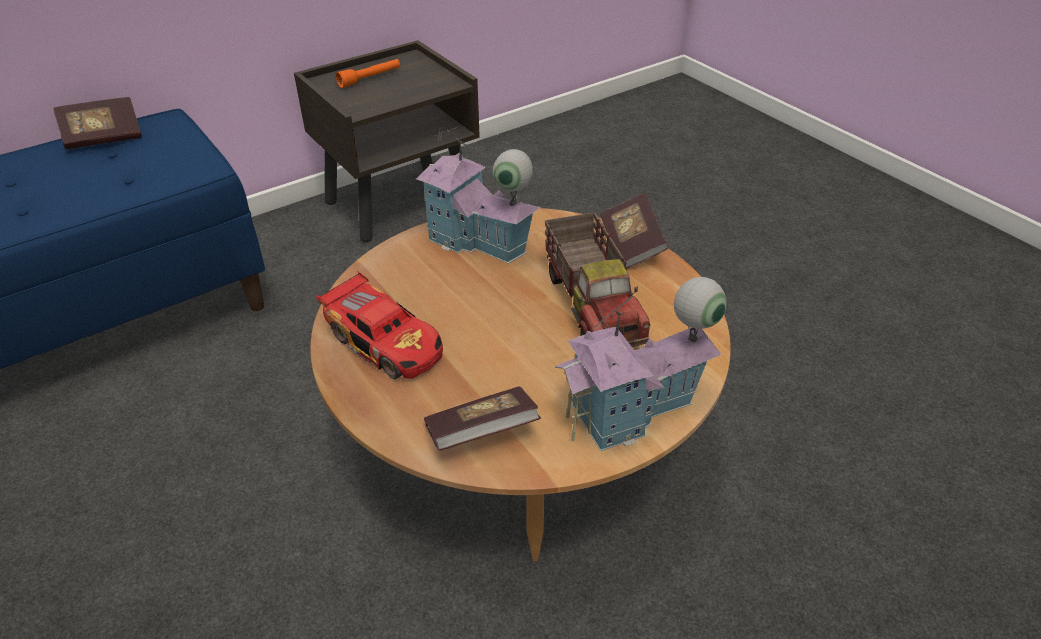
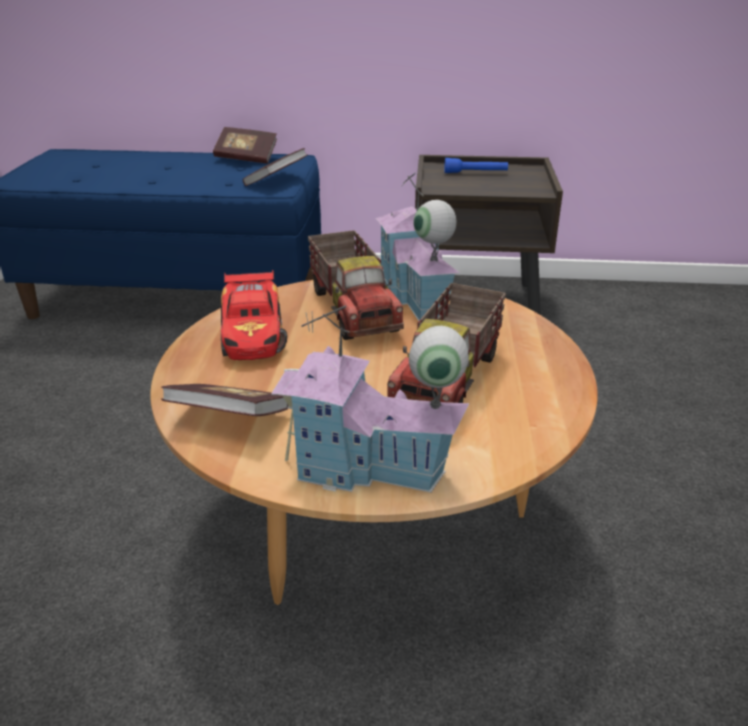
camera: 40 degrees right, 10 degrees down
(370, 79) = (475, 173): orange flashlight -> blue flashlight
(440, 275) = (354, 309): none -> toy truck
(631, 246) = (552, 353): book -> book (276, 180)

